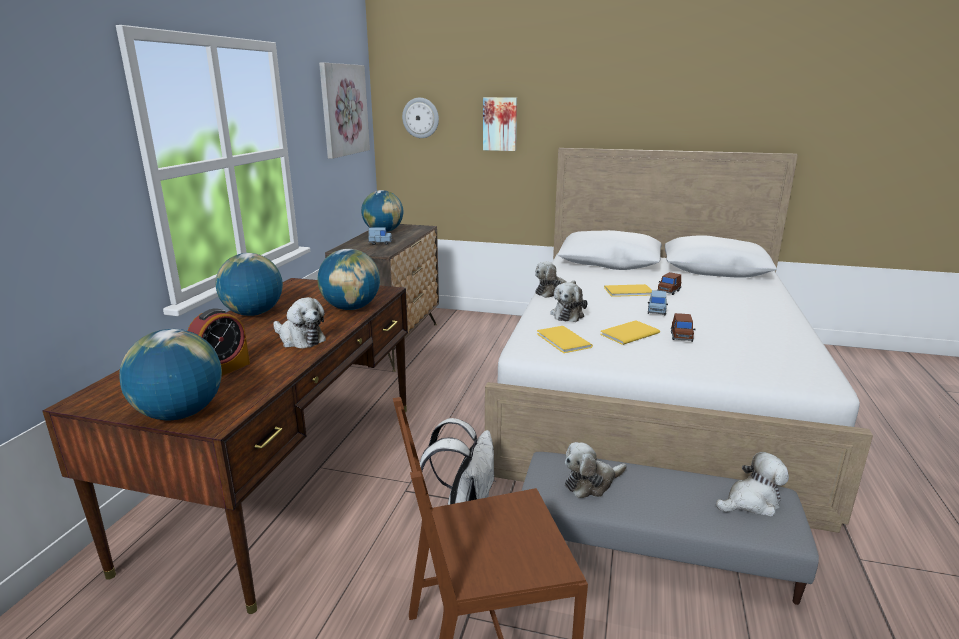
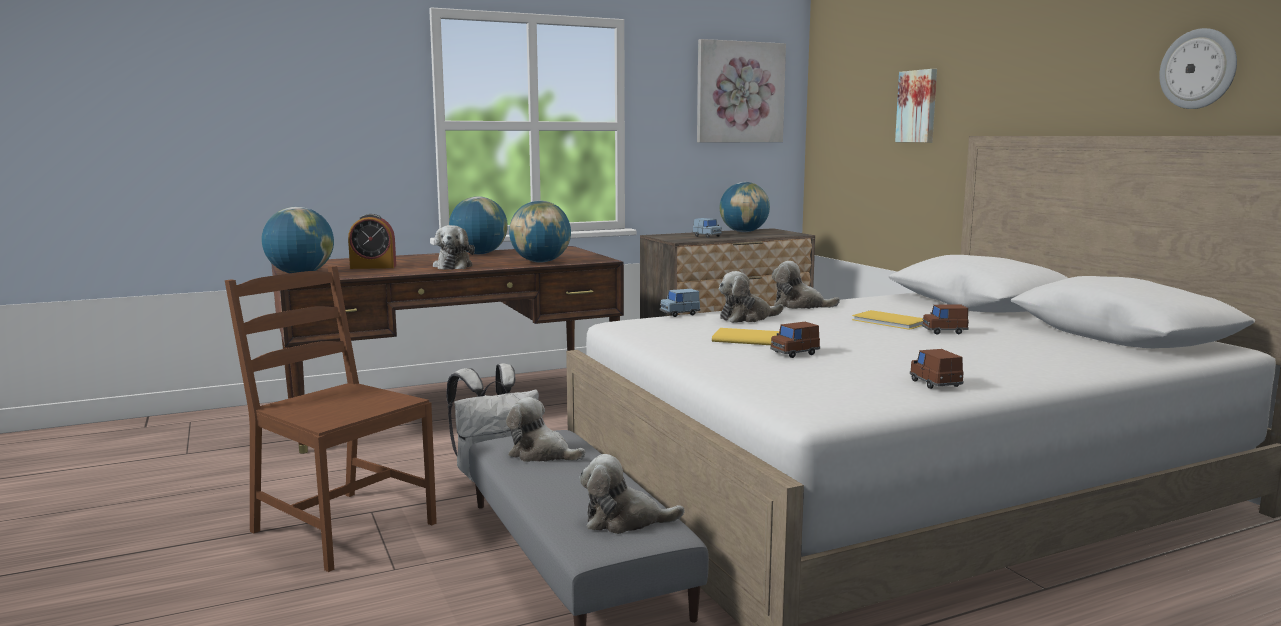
camera: 50 degrees right, 10 degrees down
(420, 118) = (845, 103): wall clock -> wall clock (1198, 69)
(563, 341) = (669, 327): yellow book -> none
(656, 311) = (852, 337): blue toy car -> blue toy car (679, 314)
(751, 502) = (624, 521): plush toy -> plush toy turned 150 degrees clockwise
(784, 335) = (935, 384): none -> brown toy car

